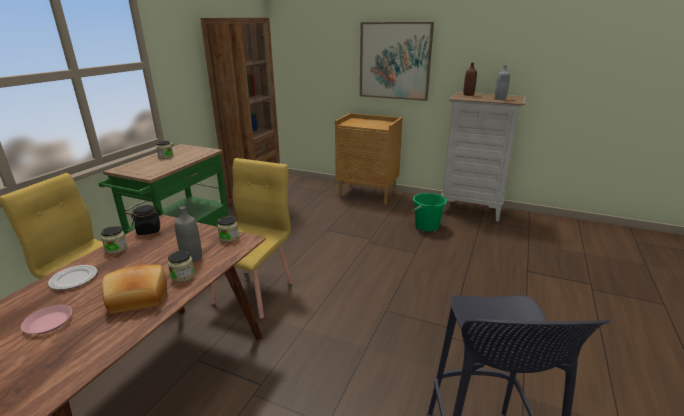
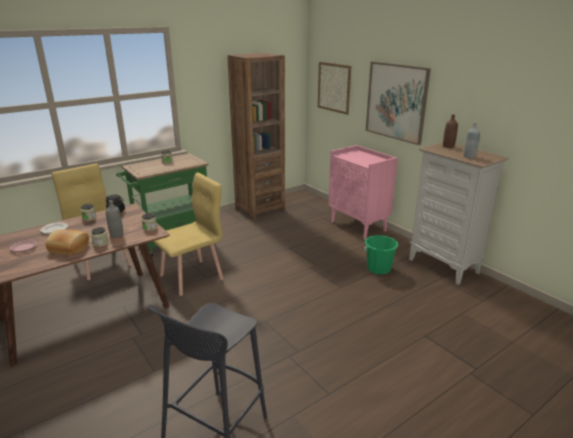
camera: 30 degrees right, 0 degrees up
(311, 55) = (334, 87): none -> picture
(367, 195) = (358, 226): brown cabinet -> pink cabinet

